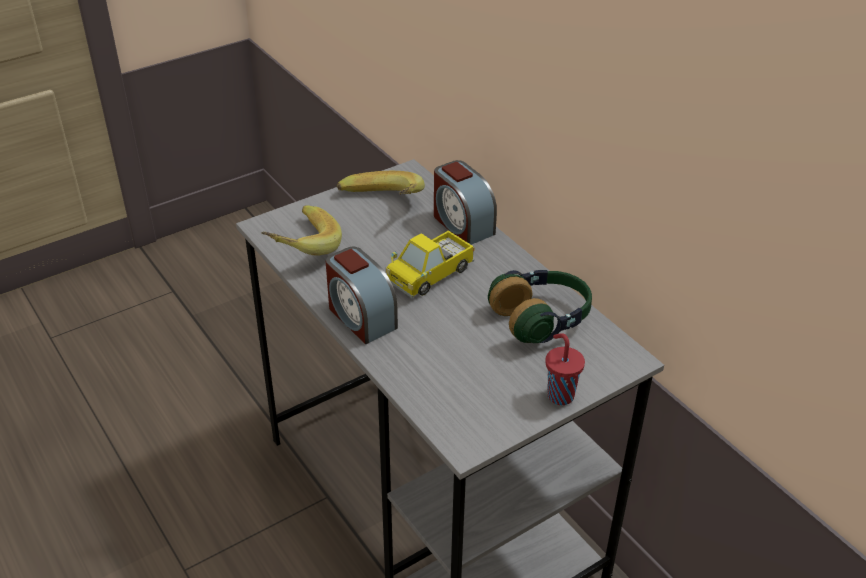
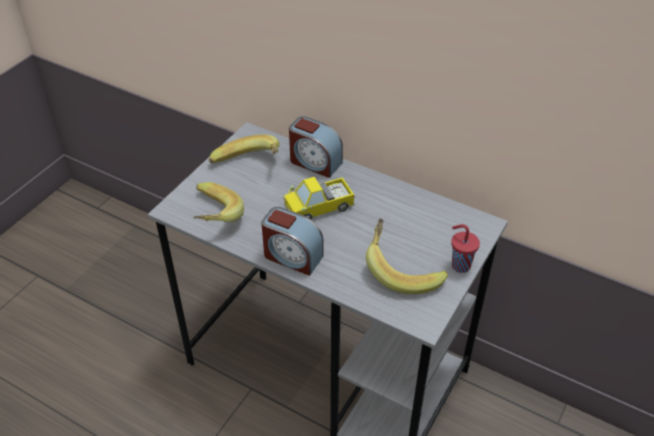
camera: 25 degrees left, 5 degrees up
(430, 275) = (319, 208): toy truck -> toy truck turned 45 degrees clockwise
(482, 375) = (402, 269): none -> banana
(542, 319) = (413, 215): headphones -> none

